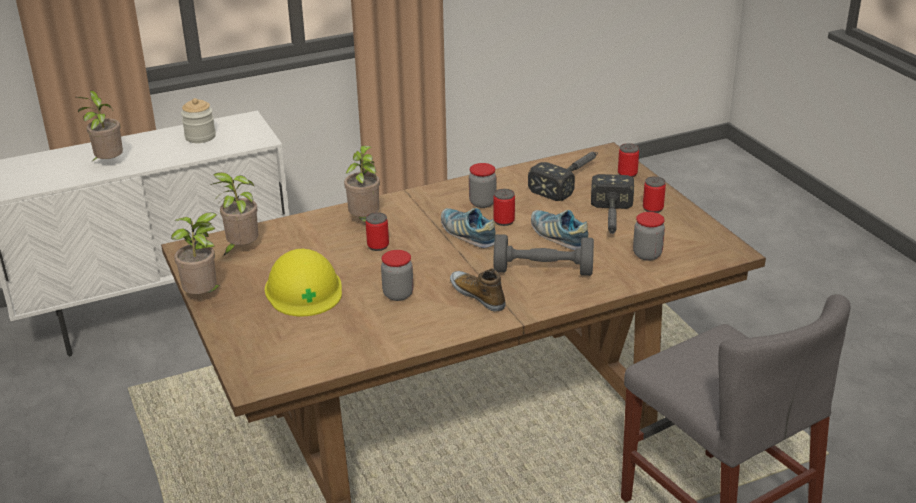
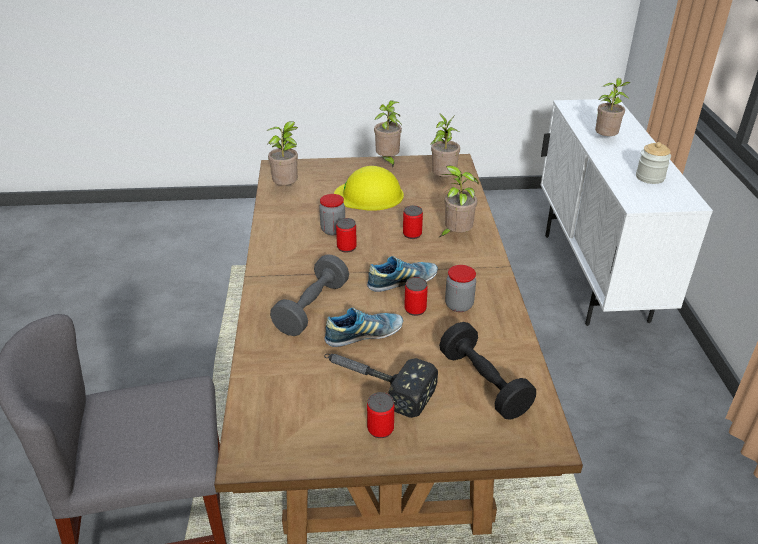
camera: 110 degrees right, 5 degrees up
(312, 356) = (287, 187): none -> potted plant
(478, 295) = (302, 265): shoe -> none
(570, 179) = (484, 383): hammer -> black dumbbell
(627, 174) = (478, 440): can -> can (346, 247)
(647, 254) = (290, 385): jar -> none

